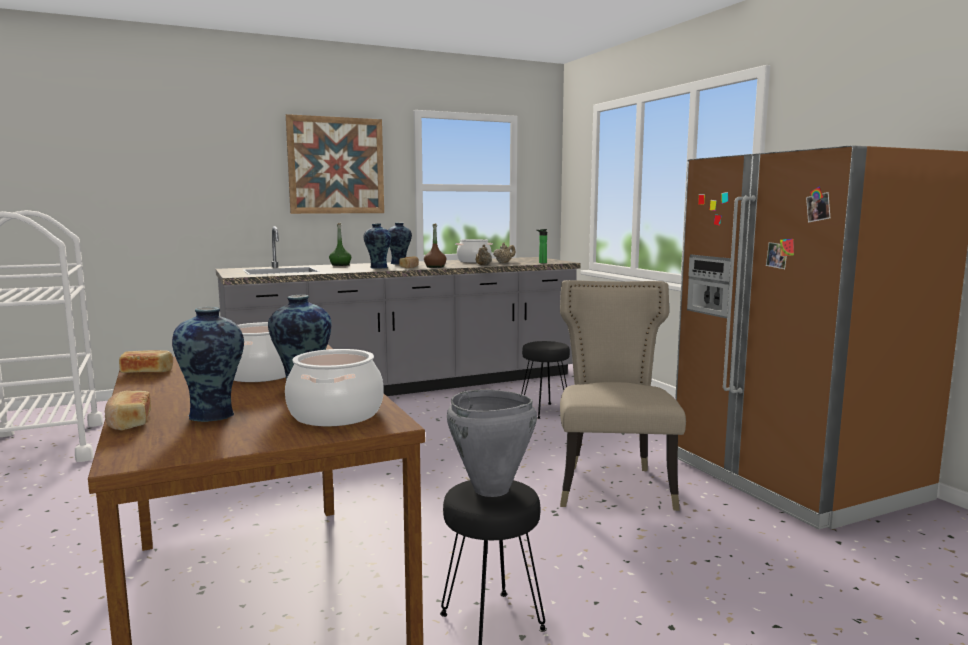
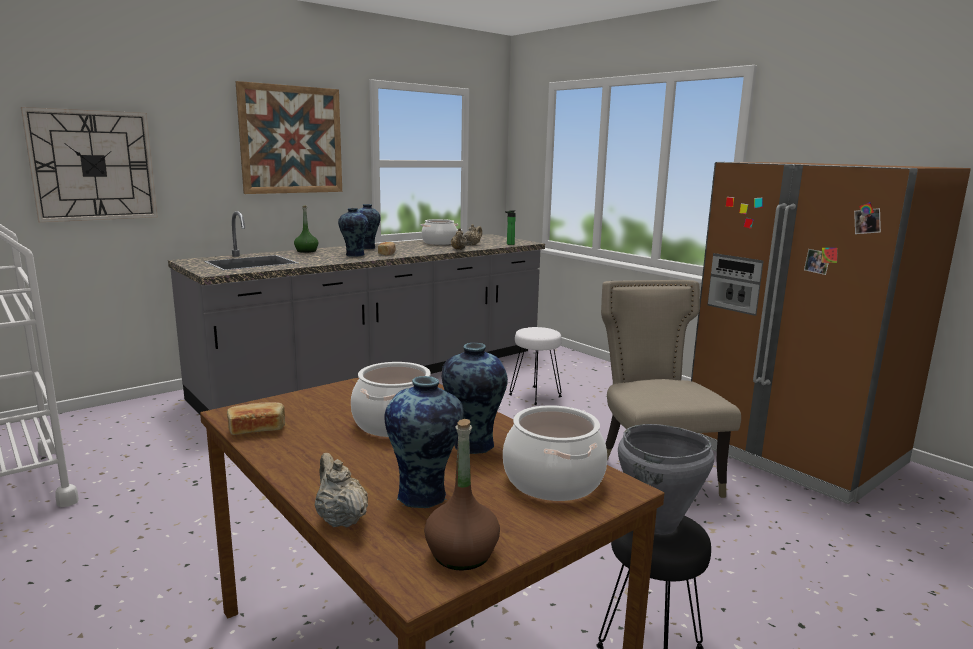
camera: 15 degrees left, 5 degrees up
(128, 422) = (340, 519): bread -> beige teapot
(161, 187) = (93, 165): none -> wall clock
(435, 267) = (413, 253): brown bottle -> brown bottle (461, 554)
(545, 411) = (535, 395): black stool -> white stool

